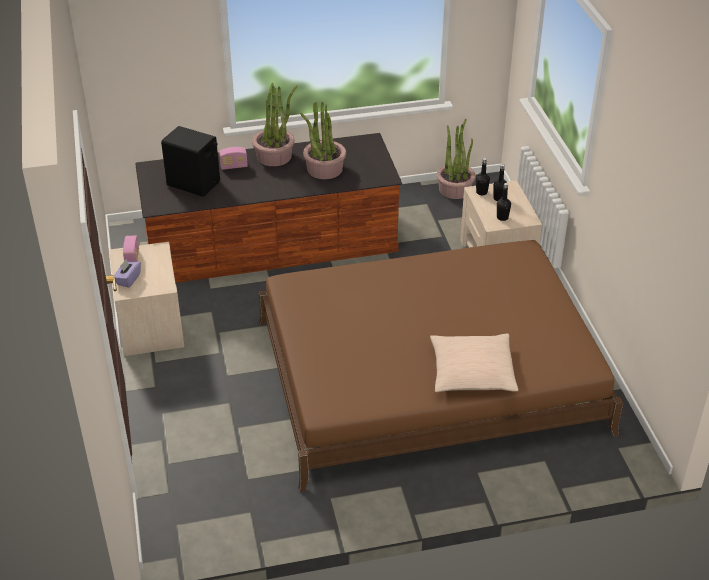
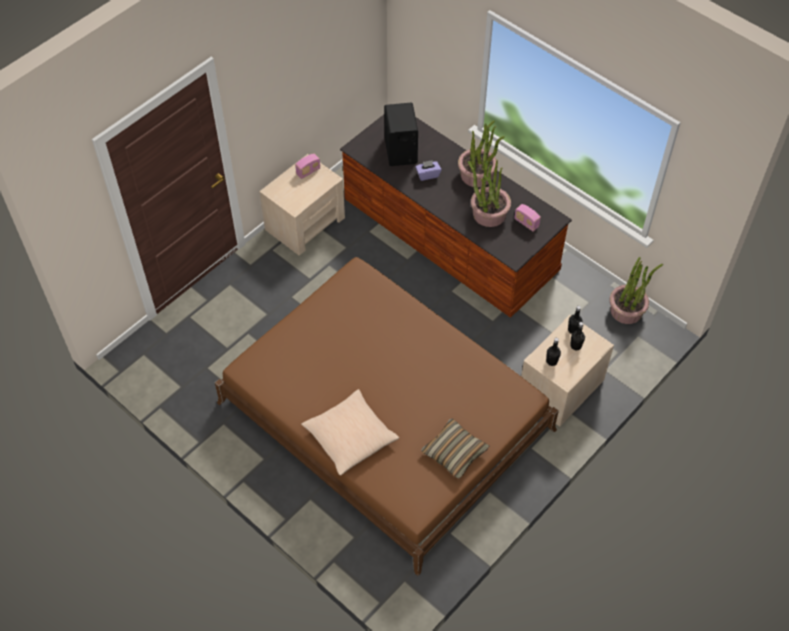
camera: 55 degrees right, 15 degrees up
(128, 280) = (285, 184): purple tissue box -> purple tissue box (428, 175)
(234, 166) = (442, 160): radio -> radio (526, 223)
(546, 314) = (454, 452): none -> pillow

